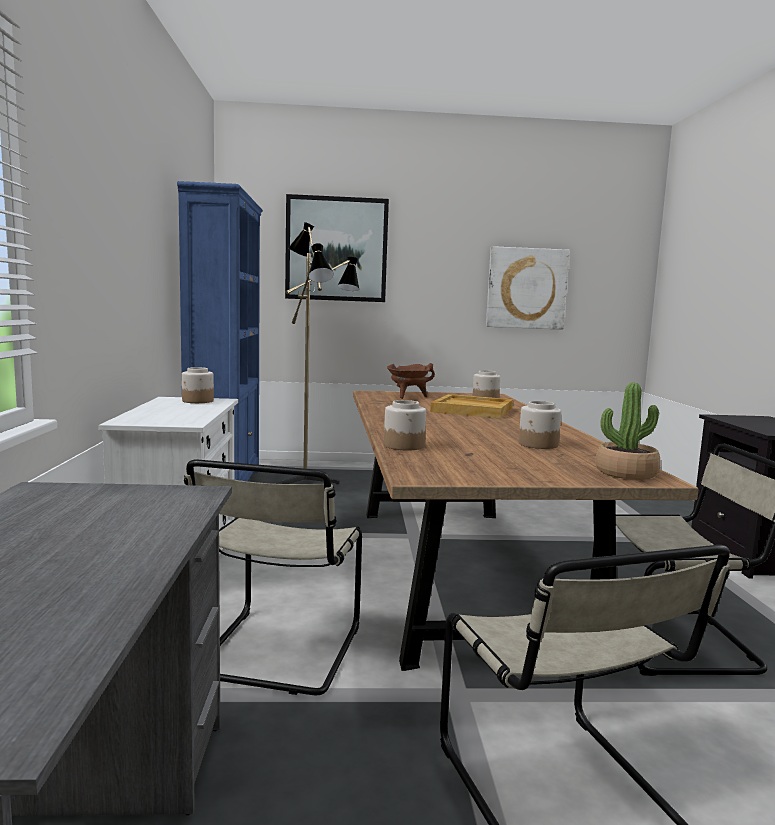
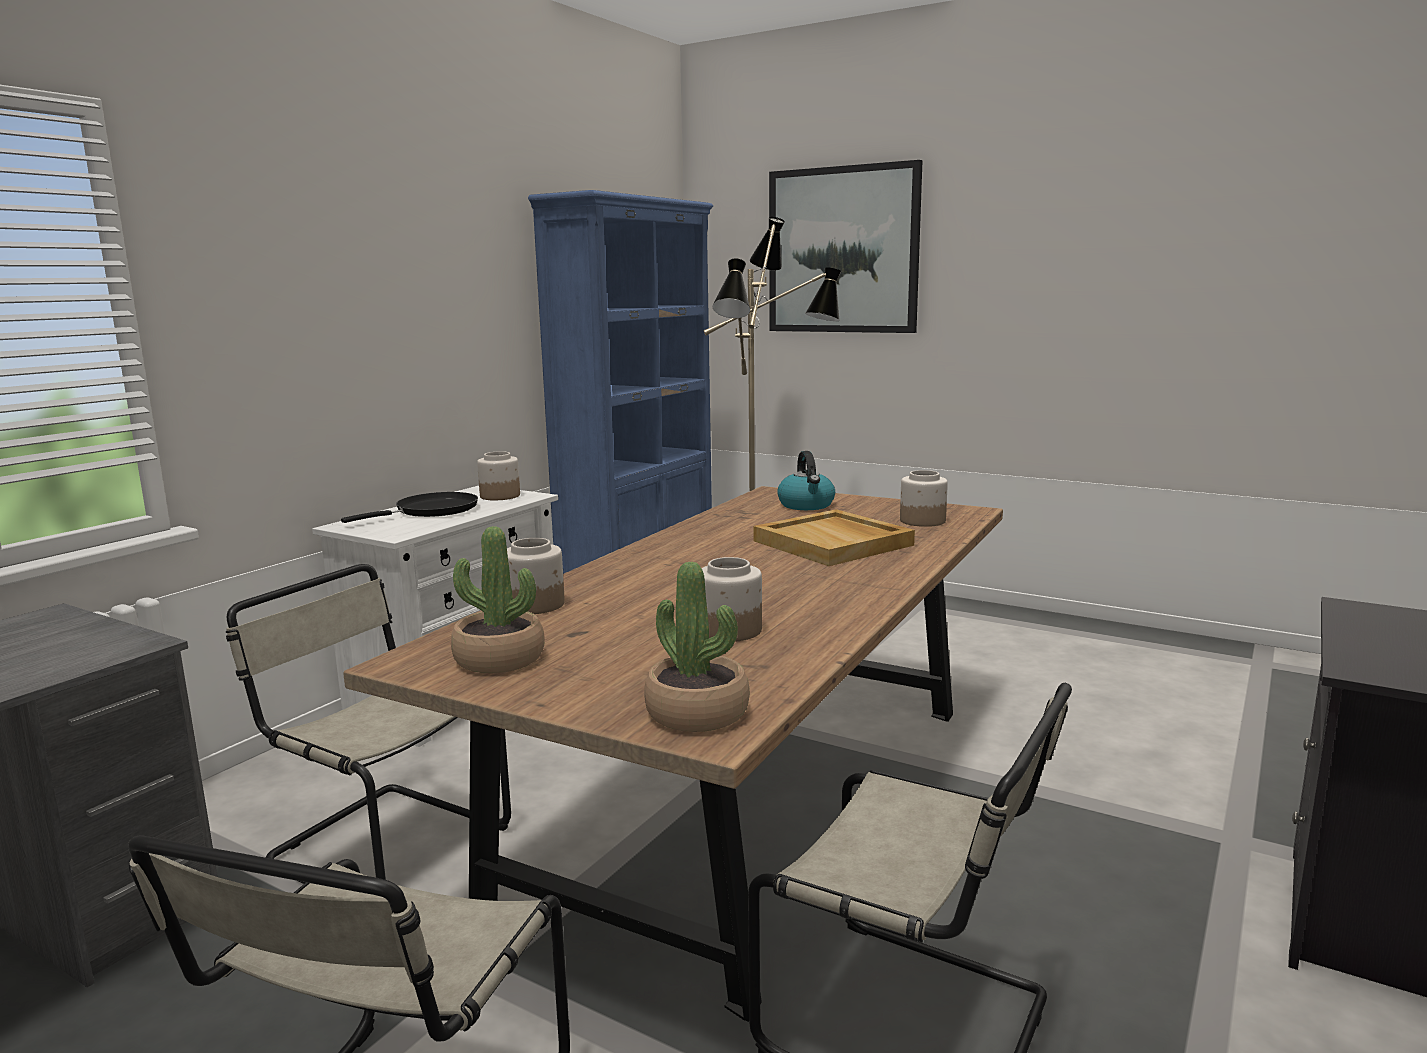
camera: 35 degrees right, 5 degrees up
(171, 410) = (431, 511): none -> black frying pan
(277, 654) = (383, 845): beige chair -> beige chair turned 75 degrees clockwise
(408, 396) = (806, 505): brown cooking pot -> kettle
(466, 468) = (499, 659): none -> potted plant
(526, 288) = (1177, 300): picture -> none

